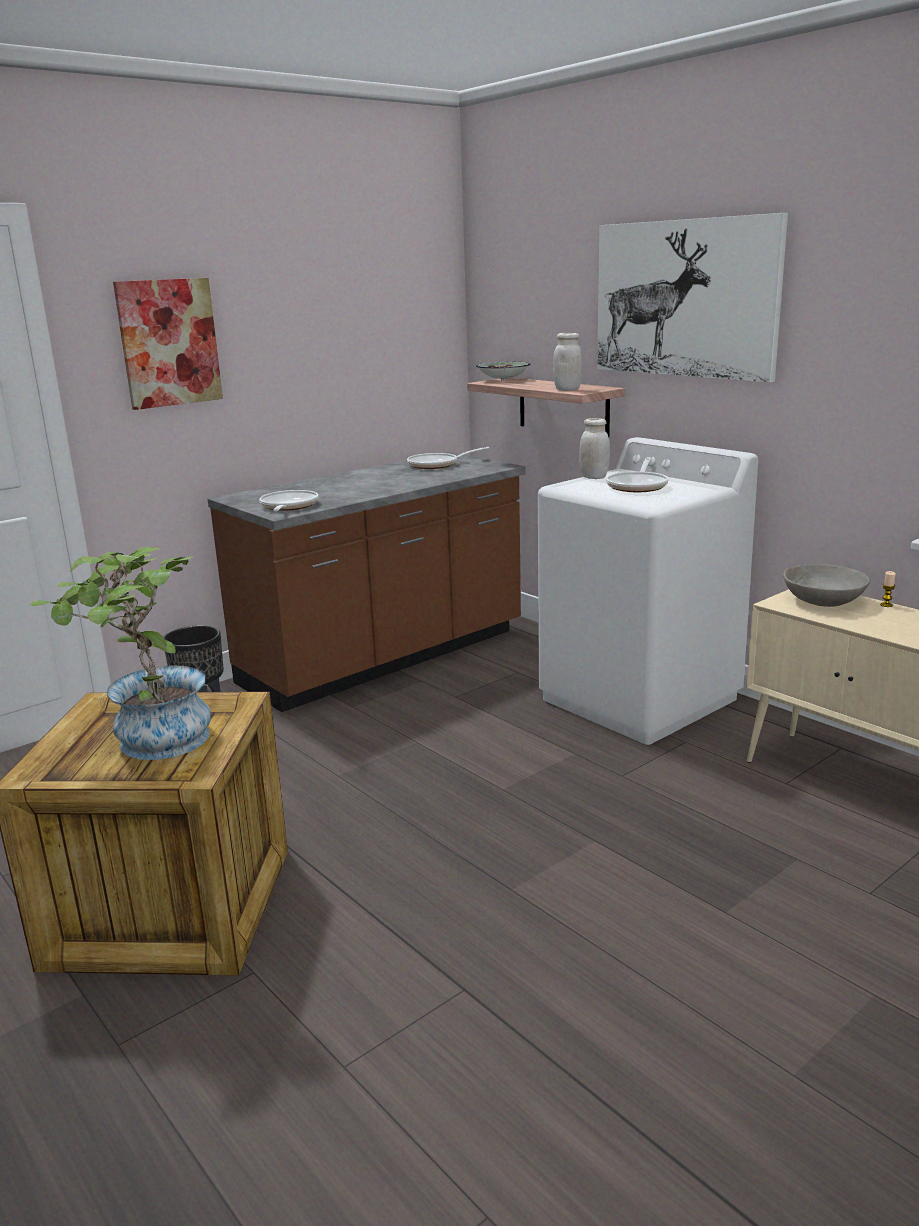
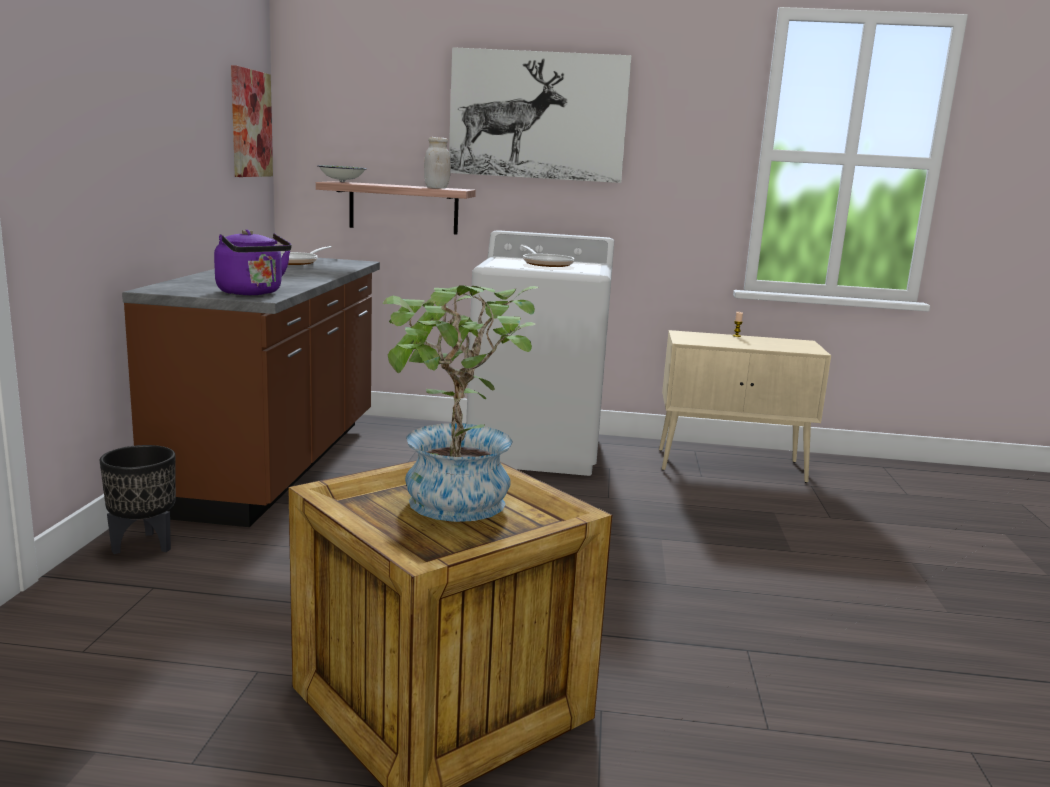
camera: 45 degrees left, 5 degrees down
(169, 343) = (86, 98): picture -> picture (250, 124)
(288, 507) = (252, 293): frying pan -> purple kettle
(594, 477) = (496, 260): white jar -> none
(823, 601) = (703, 337): grey bowl -> none

